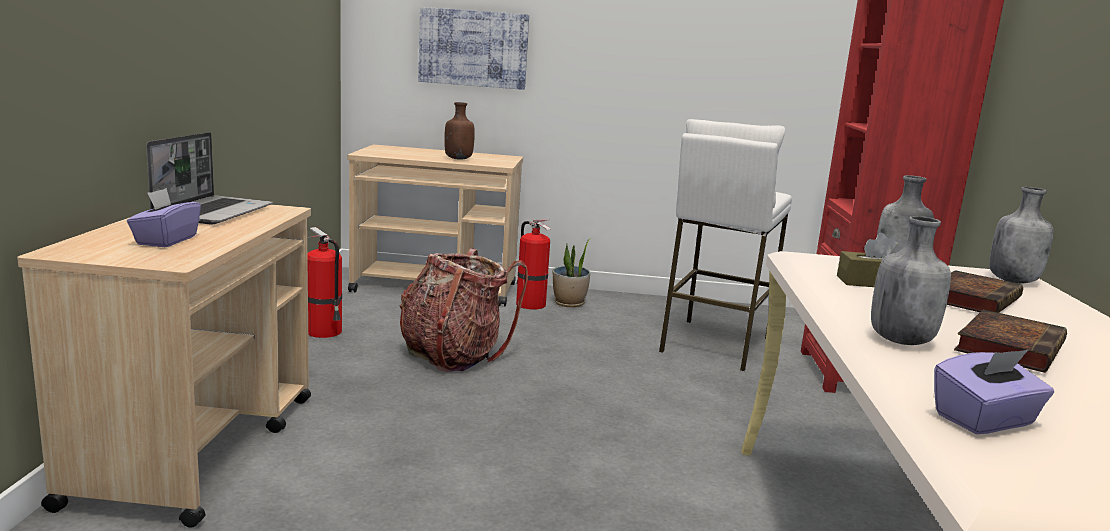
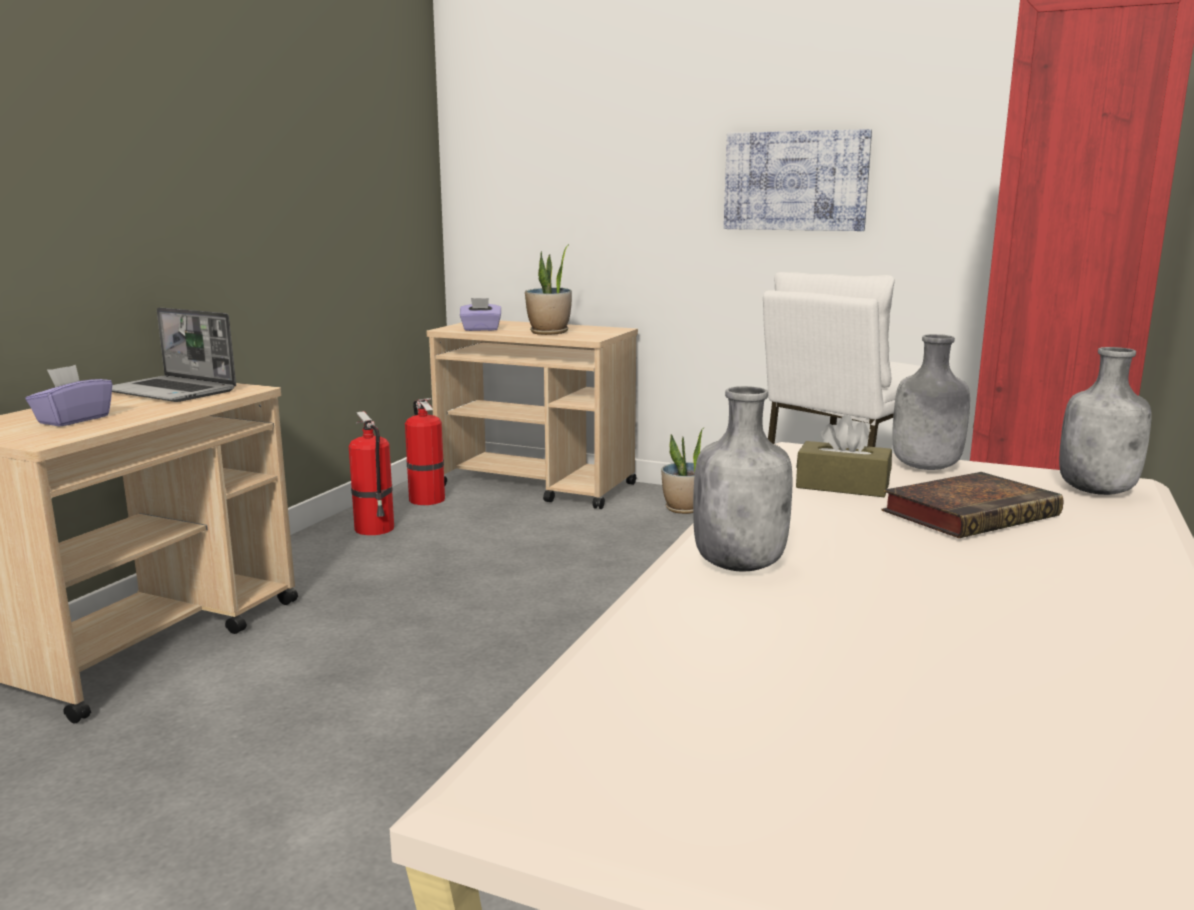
camera: 20 degrees right, 0 degrees up
(214, 212) = (172, 391): laptop -> laptop turned 90 degrees clockwise
(454, 355) = (493, 563): backpack -> none
(458, 159) = (549, 332): brown bottle -> potted plant
(473, 48) = (578, 201): picture -> picture (795, 181)
(529, 304) = (633, 507): fire extinguisher -> fire extinguisher (426, 499)
(985, 420) = (664, 682): purple tissue box -> purple tissue box (481, 329)
(1009, 347) = (905, 584): book -> none

